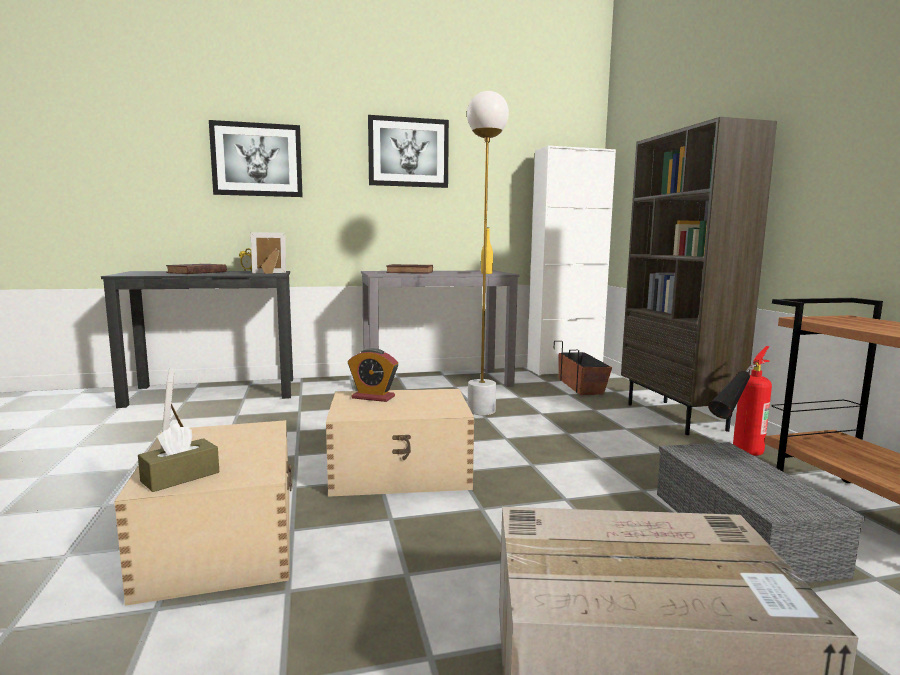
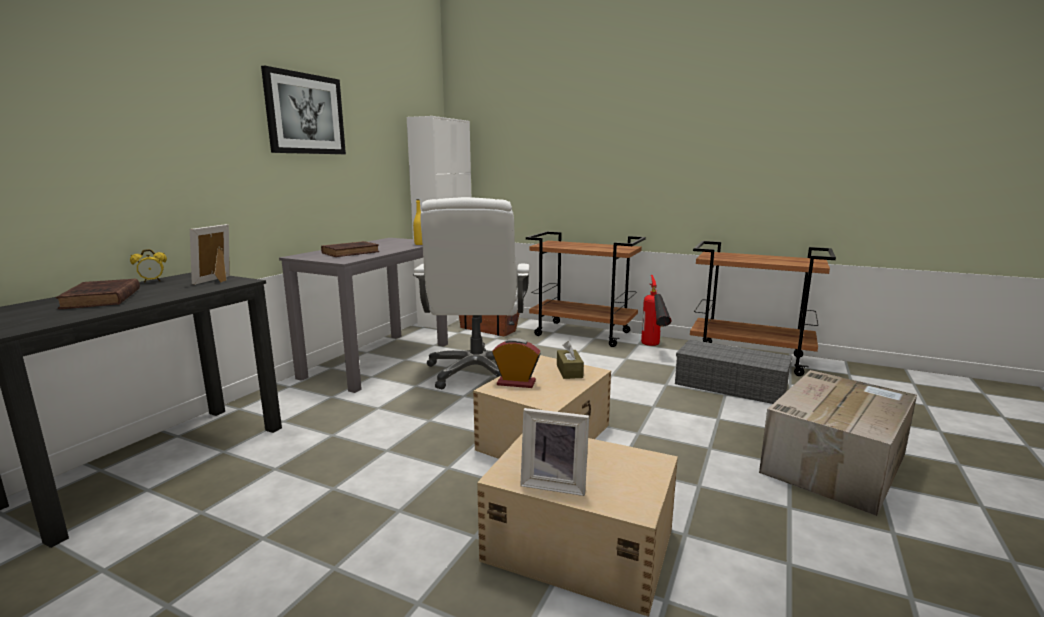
camera: 50 degrees left, 5 degrees up
(180, 477) = (626, 492): brown tissue box -> brown tissue box (569, 371)
(257, 160) = (130, 118): picture -> none
(373, 397) = (516, 383): alarm clock -> alarm clock turned 135 degrees counterclockwise
(481, 411) = (477, 372): white floor lamp -> white office chair
(677, 417) = (583, 334): brown bookcase -> brown cart

